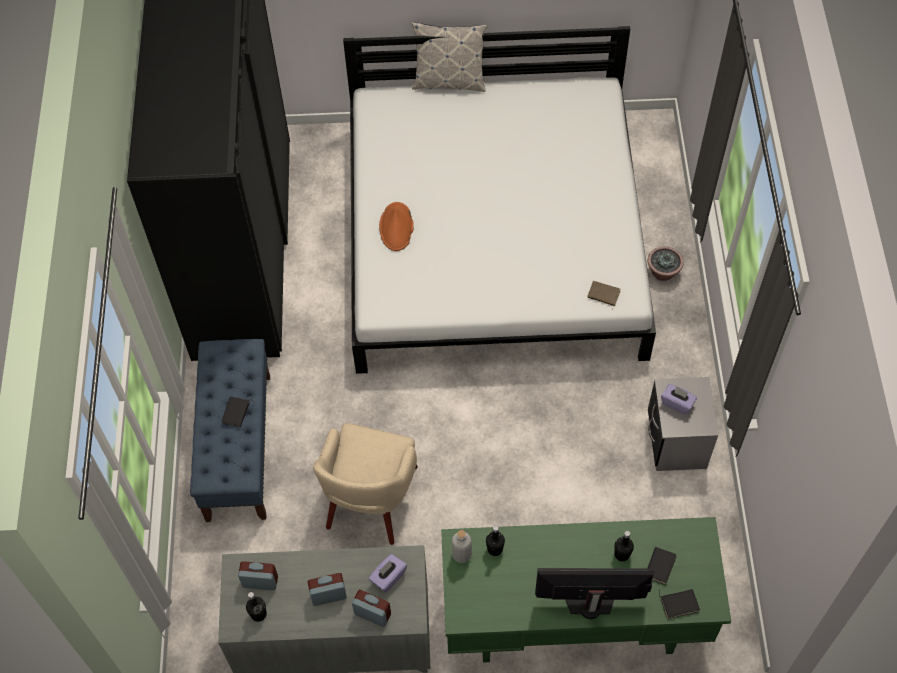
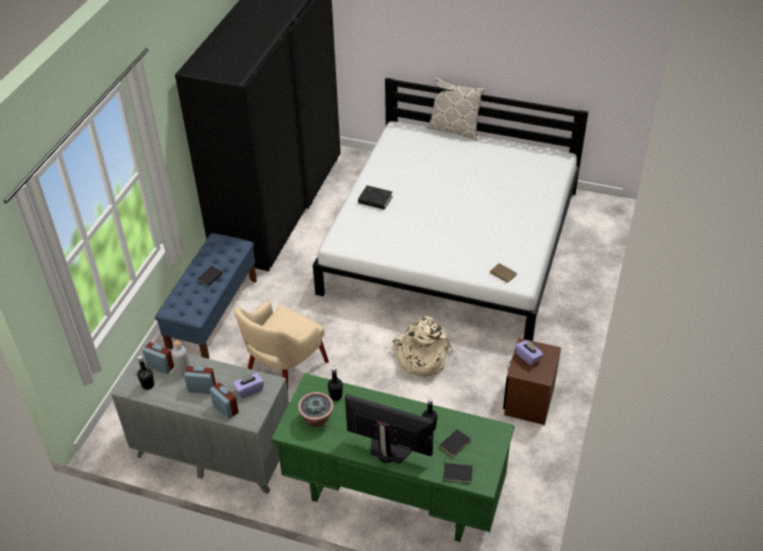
camera: 20 degrees right, 15 degrees down
(396, 227) = (375, 200): orange hat -> black book
(461, 554) = (310, 392): grey bottle -> grey bottle (183, 371)
(527, 423) = (421, 357): none -> beige backpack
(662, 272) = (567, 292): potted plant -> potted plant (317, 419)
(676, 441) = (529, 400): grey nightstand -> brown nightstand

